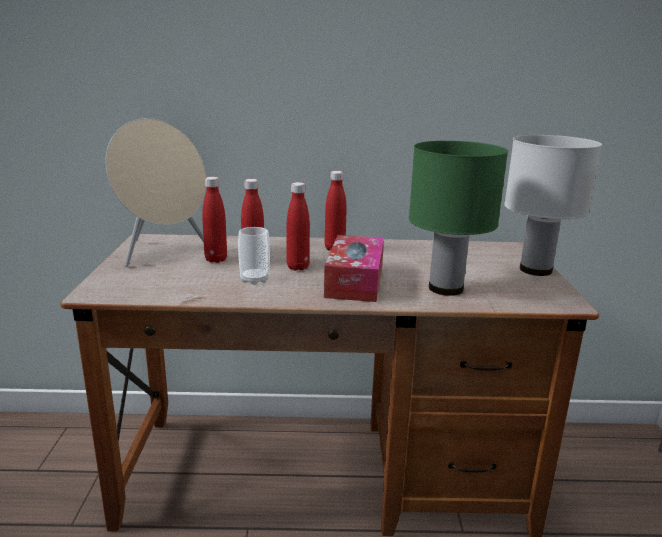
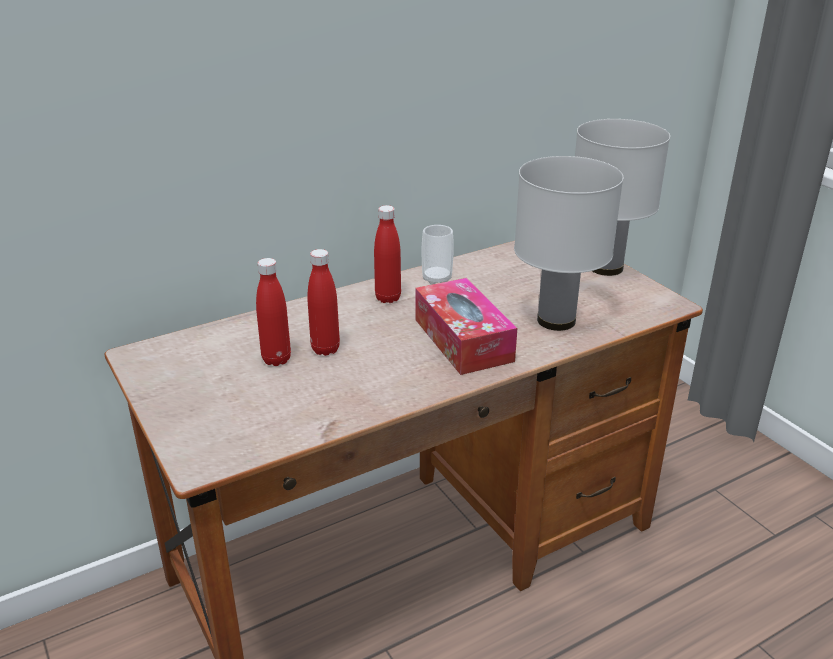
camera: 30 degrees left, 10 degrees up
(163, 252) = (195, 370): beige speaker -> none
(254, 280) = (360, 375): cup -> cup (437, 279)
(298, 267) = (382, 340): red bottle -> none
(446, 288) = (555, 320): green table lamp -> white table lamp

